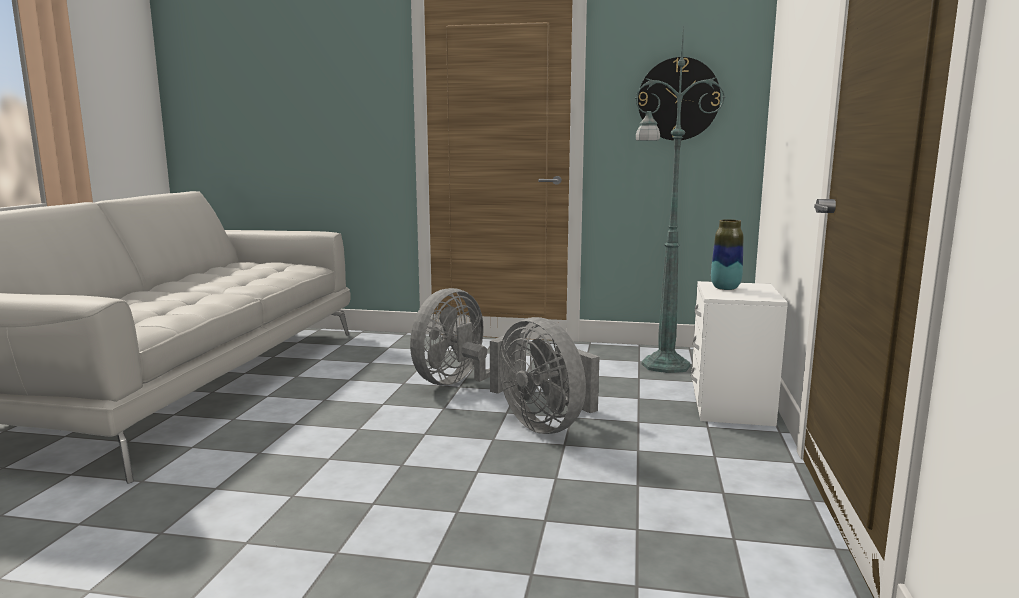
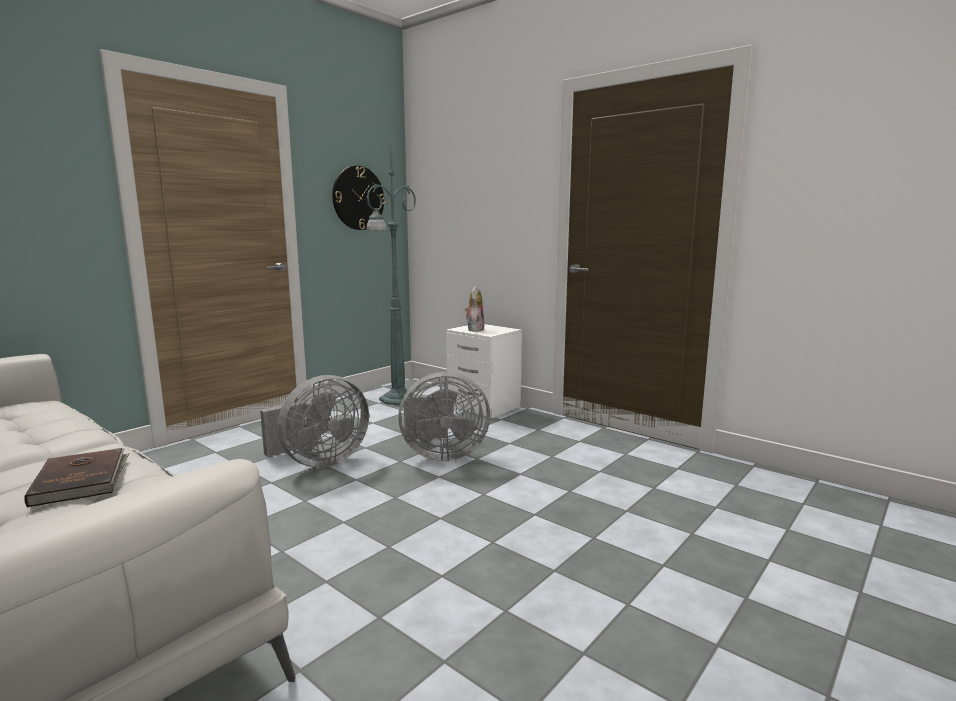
camera: 60 degrees left, 0 degrees up
(173, 304) = (82, 479): none -> brown book
(462, 384) = (319, 462): grey fan -> grey fan turned 105 degrees counterclockwise
(725, 288) = (474, 329): vase -> plush toy

